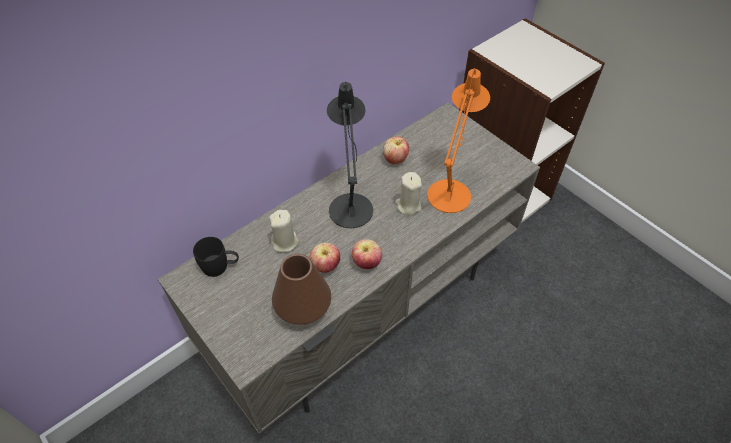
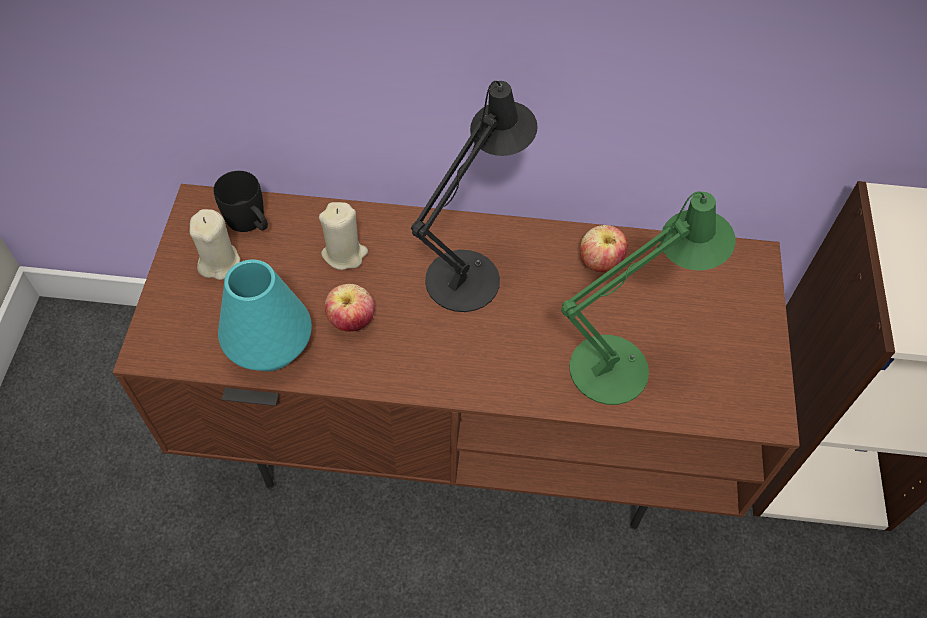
camera: 45 degrees right, 5 degrees up
(303, 308) = (270, 346): brown vase -> turquoise vase
(364, 304) = (462, 429): grey tv stand -> brown tv stand
(366, 263) = (400, 360): apple -> none
(408, 205) = (539, 335): beige candle -> beige candle (219, 262)
(450, 191) = (620, 365): orange table lamp -> green table lamp

